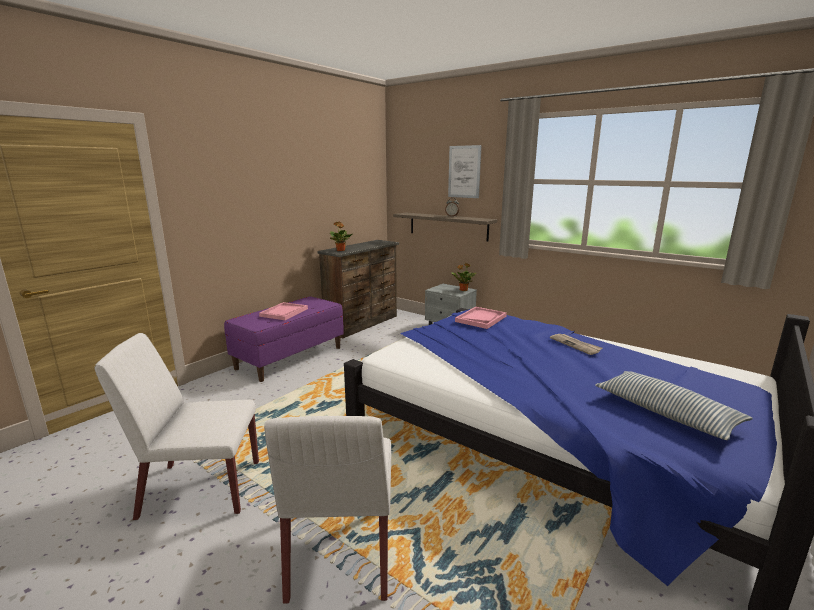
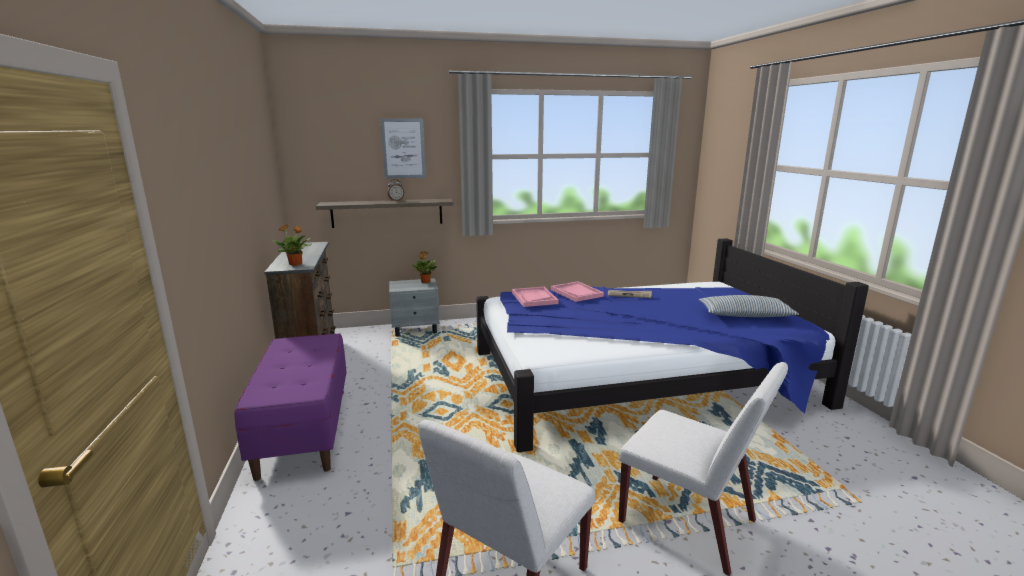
camera: 50 degrees left, 0 degrees up
(284, 312) = (297, 366): pink tray -> pink tray (576, 293)

